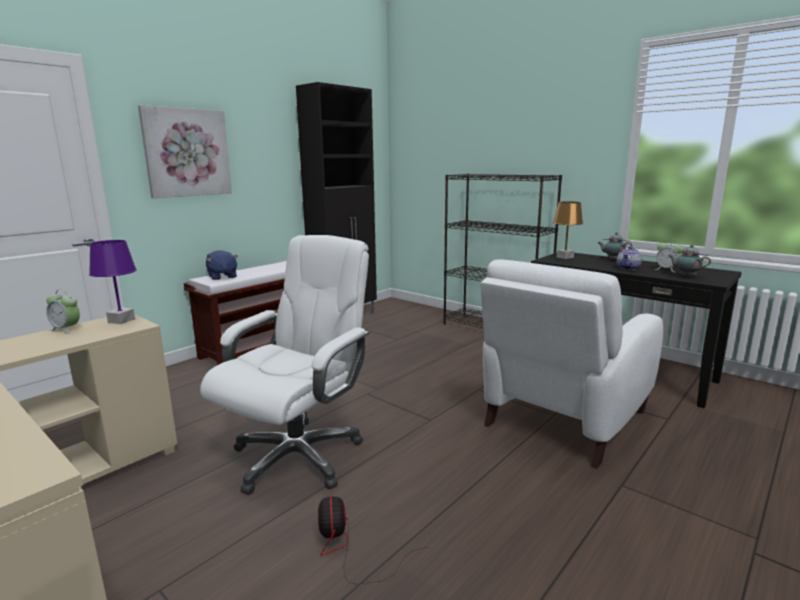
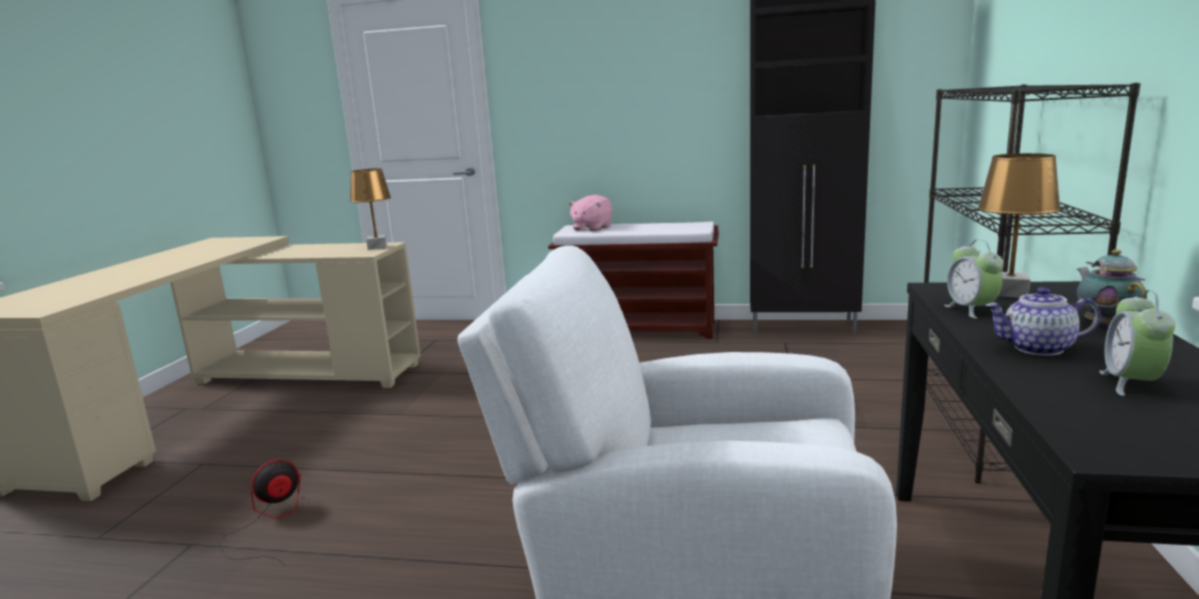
camera: 60 degrees right, 0 degrees up
(66, 329) = (343, 245): alarm clock -> alarm clock (971, 310)
(121, 320) = (377, 247): purple table lamp -> brown table lamp
(187, 153) = (578, 73): picture -> none
(222, 277) = (591, 228): blue plush toy -> pink plush toy
(298, 455) = (420, 437): white office chair -> none
(685, 276) = (1092, 410): teapot -> none

